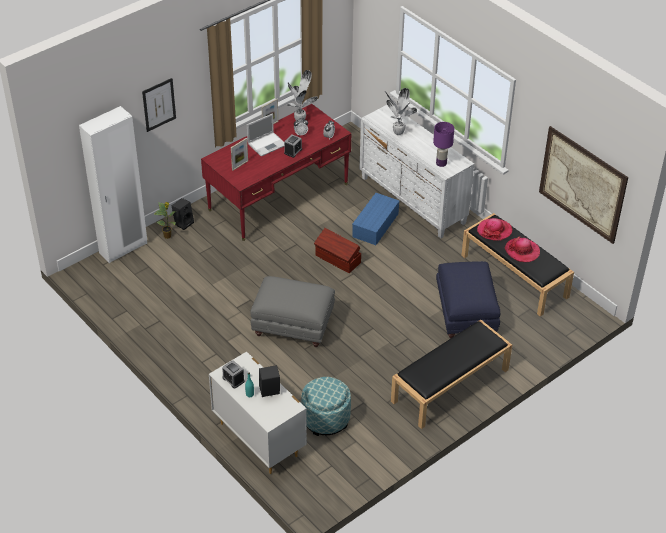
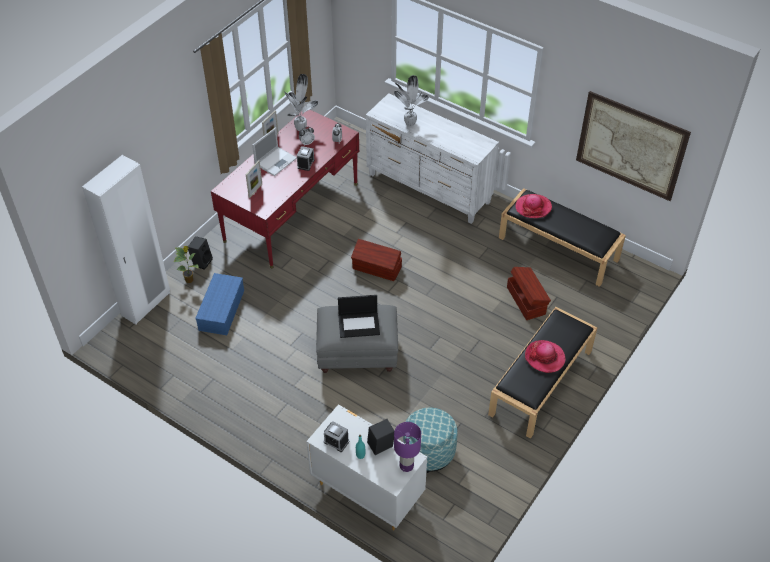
camera: 15 degrees left, 5 degrees up
(159, 104) = (160, 143): picture -> none
(294, 296) = (359, 324): none -> laptop
(375, 226) = (402, 223): blue storage box -> blue storage box (222, 311)
(441, 163) = (466, 148): purple table lamp -> purple table lamp (406, 466)
(465, 314) = (526, 300): blue ottoman -> brown storage box
(522, 251) = (569, 224): hat -> hat (544, 357)

